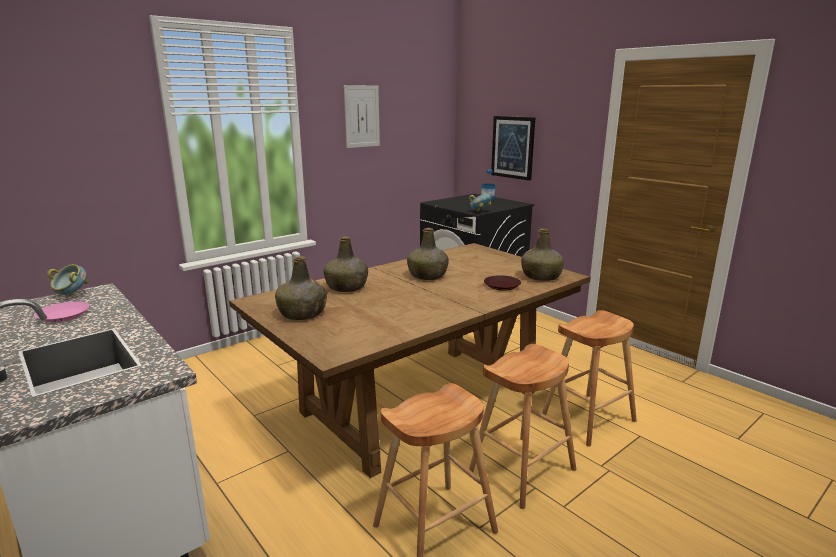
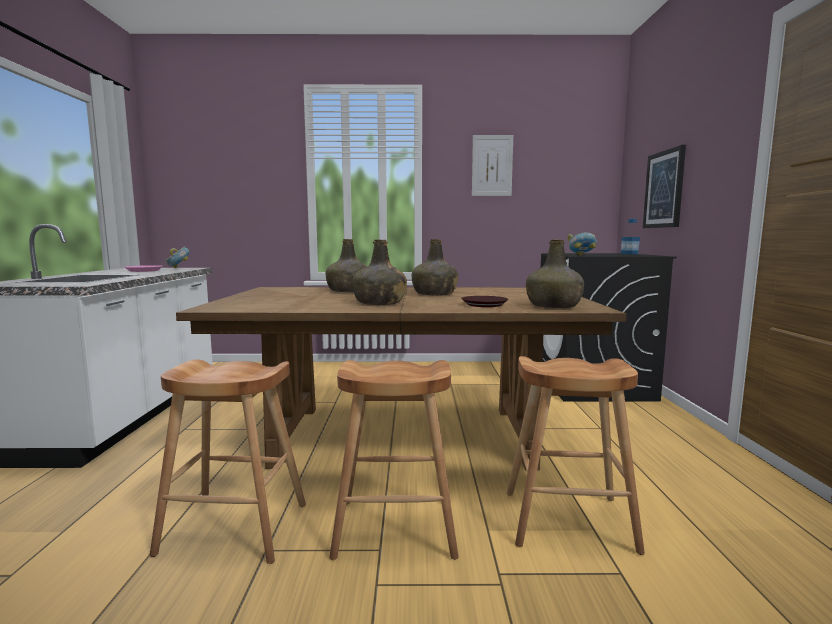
camera: 40 degrees right, 10 degrees down
(303, 314) = (271, 295): green bottle -> green bottle (379, 303)

